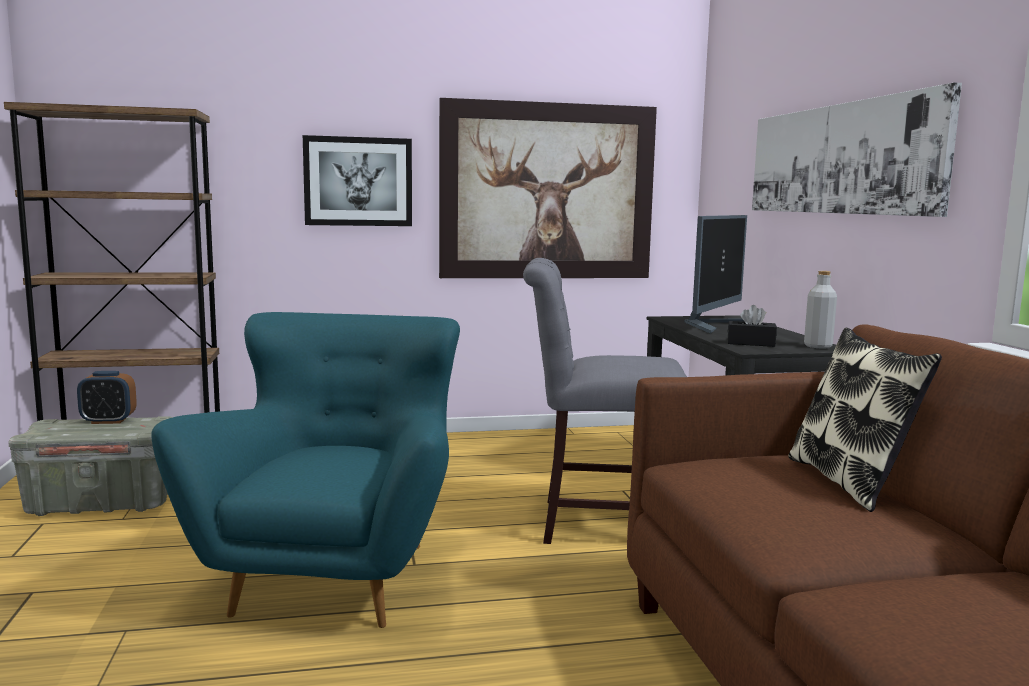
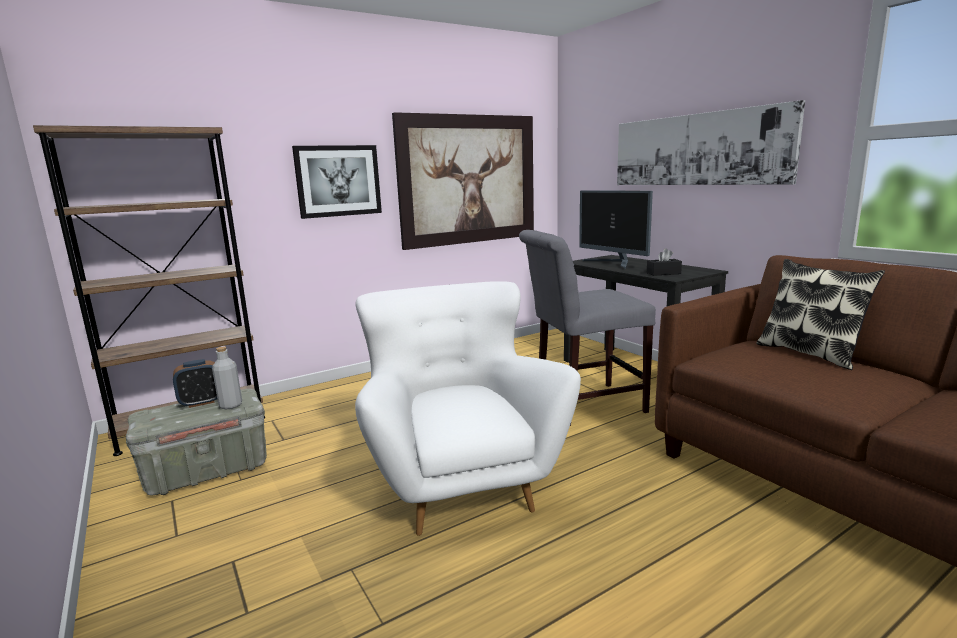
camera: 20 degrees left, 5 degrees up
(337, 575) = (460, 482): turquoise armchair -> white armchair
(712, 325) = (614, 263): monitor -> monitor turned 135 degrees clockwise
(818, 346) = (701, 270): grey bottle -> grey bottle (230, 405)

